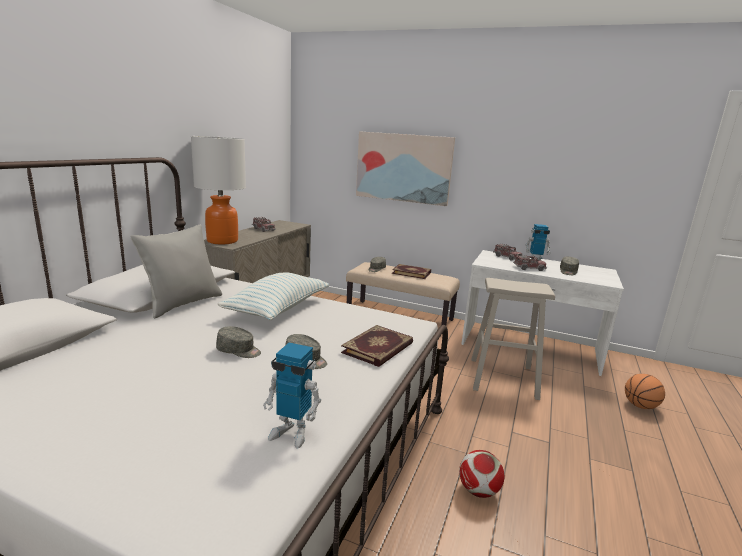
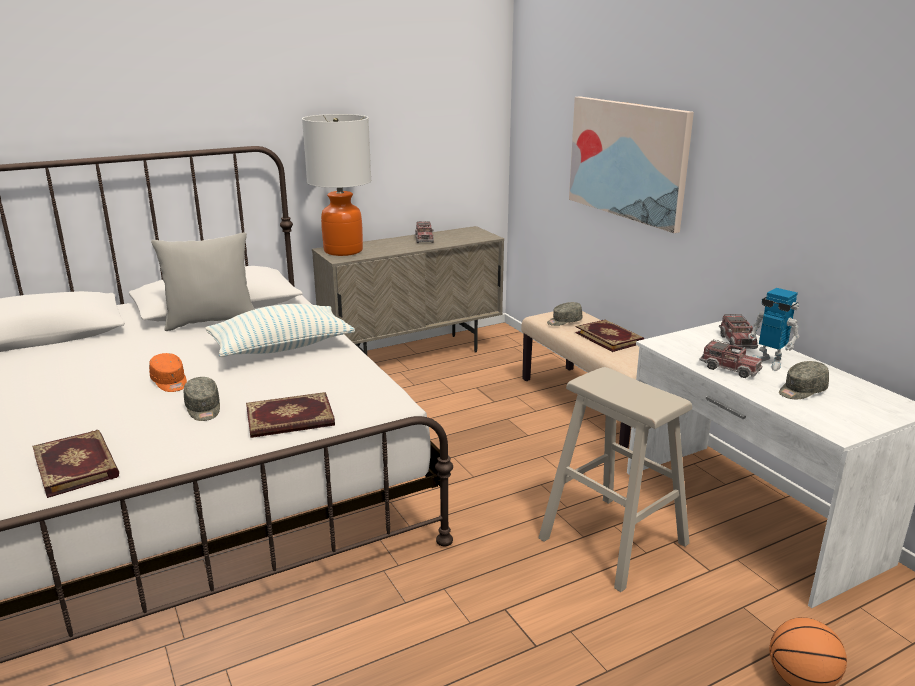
camera: 40 degrees right, 5 degrees up
(239, 351) = (170, 382): grey cap -> orange cap
(291, 432) = (78, 465): toy robot -> book
(478, 490) = (355, 644): football -> none

